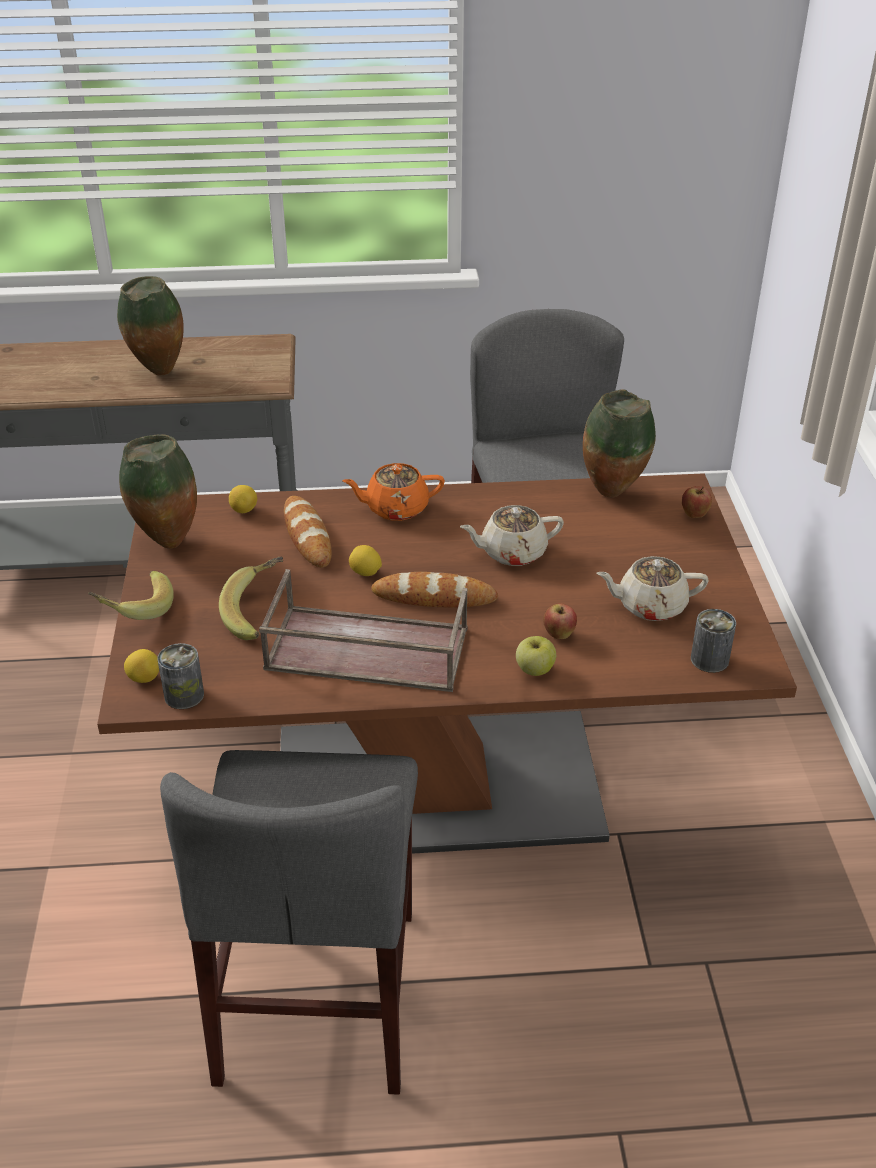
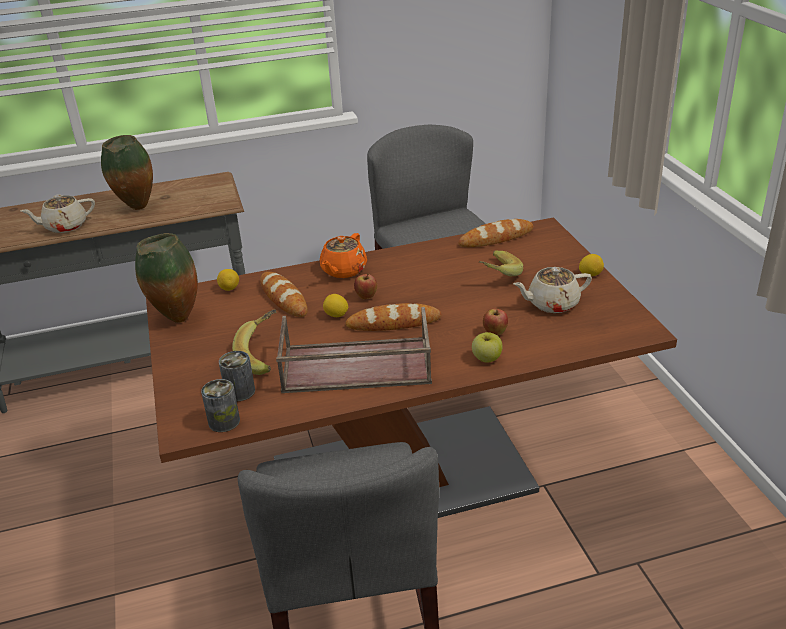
camera: 10 degrees left, 5 degrees down
(135, 609) = (165, 368): banana -> banana (496, 274)
(144, 678) = (188, 415): lemon -> lemon (590, 274)
(395, 508) = (343, 270): orange teapot -> orange teapot turned 45 degrees counterclockwise
(512, 552) = (439, 285): beige teapot -> beige teapot (65, 226)
(613, 493) = (496, 238): vase -> bread
(694, 515) = (558, 243): apple -> apple (366, 297)
(709, 659) = (609, 331): can -> can (240, 391)

